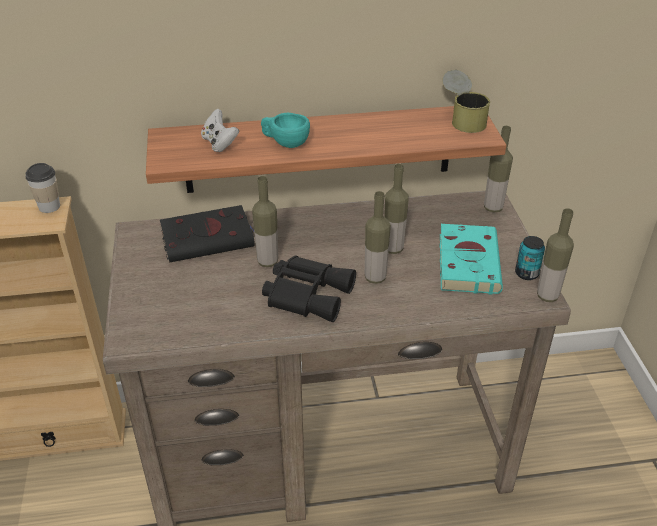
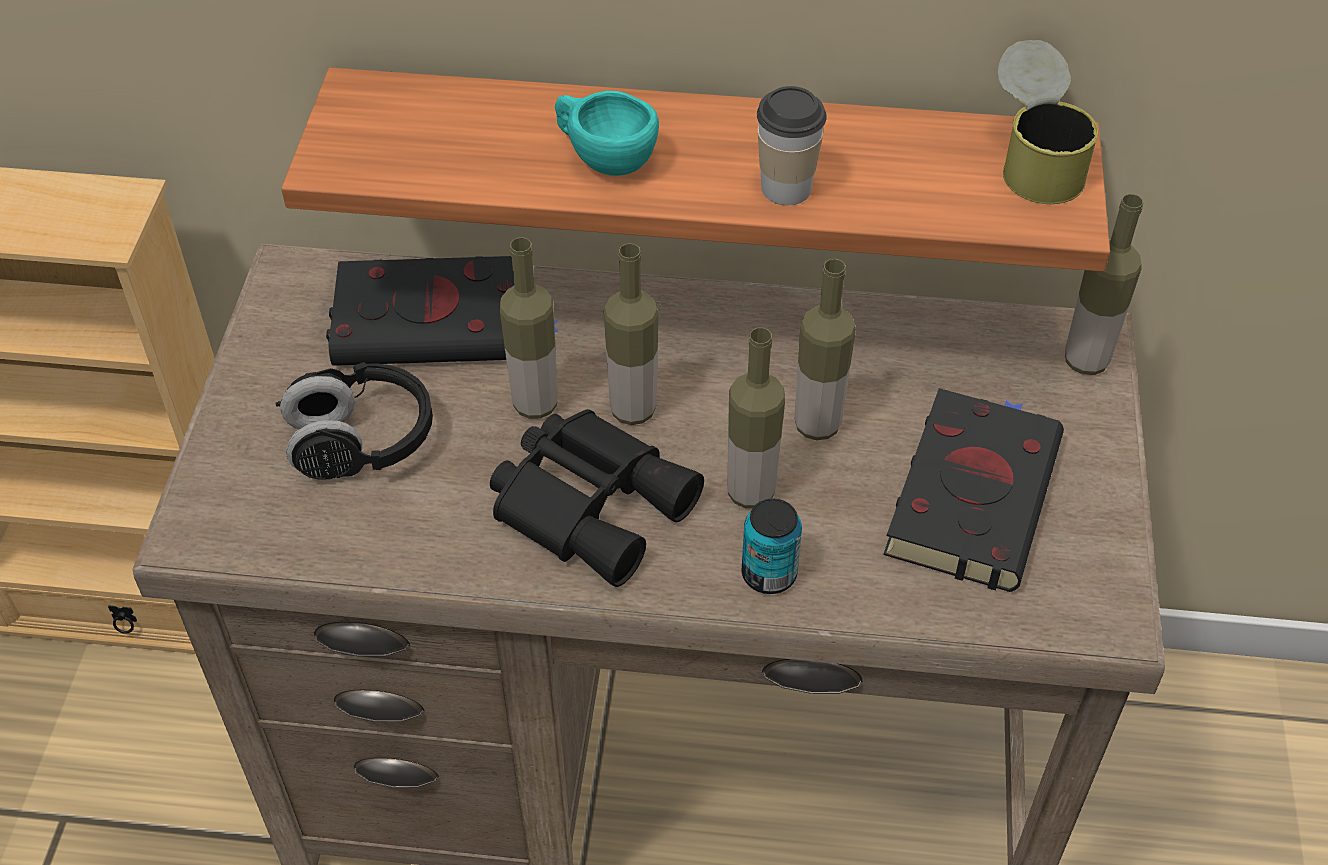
camera: 15 degrees right, 10 degrees up
(49, 206) = (114, 199): cup -> cup (786, 188)
(193, 289) = (361, 442): none -> black headphones
(219, 143) = (462, 135): white game controller -> none
(467, 261) = (973, 492): turquoise book -> black book
(526, 273) = (1097, 552): can -> can (769, 574)
(547, 296) = (1122, 621): bottle -> bottle (633, 410)

